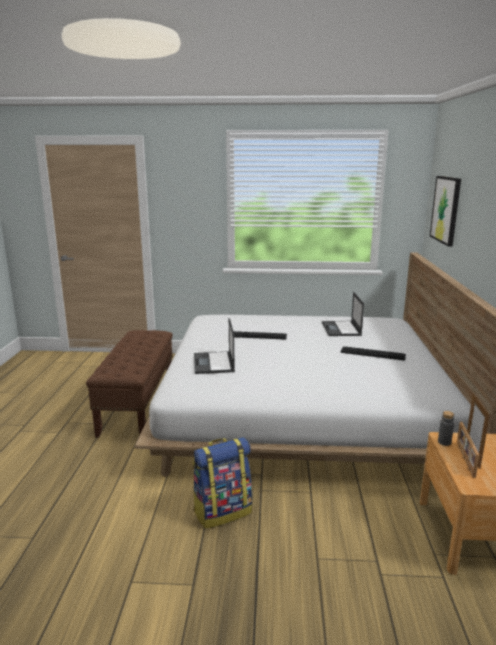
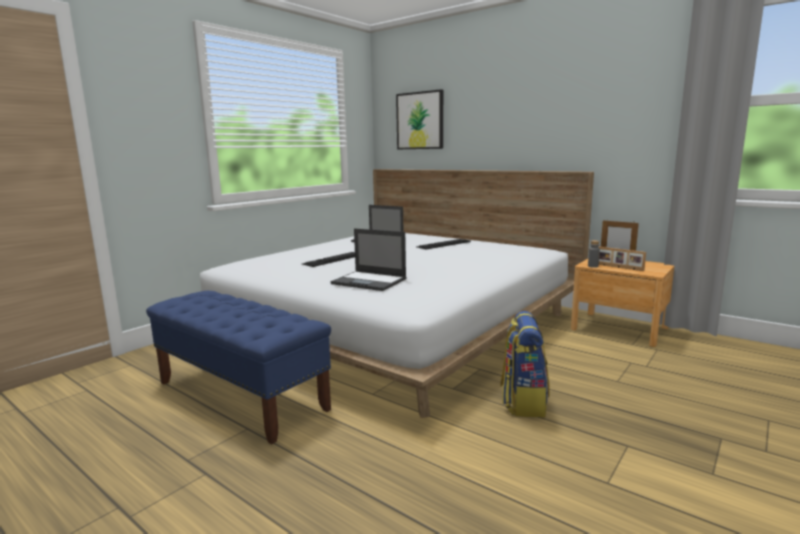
camera: 55 degrees left, 5 degrees down
(138, 405) = (241, 395): brown bench -> blue bench

